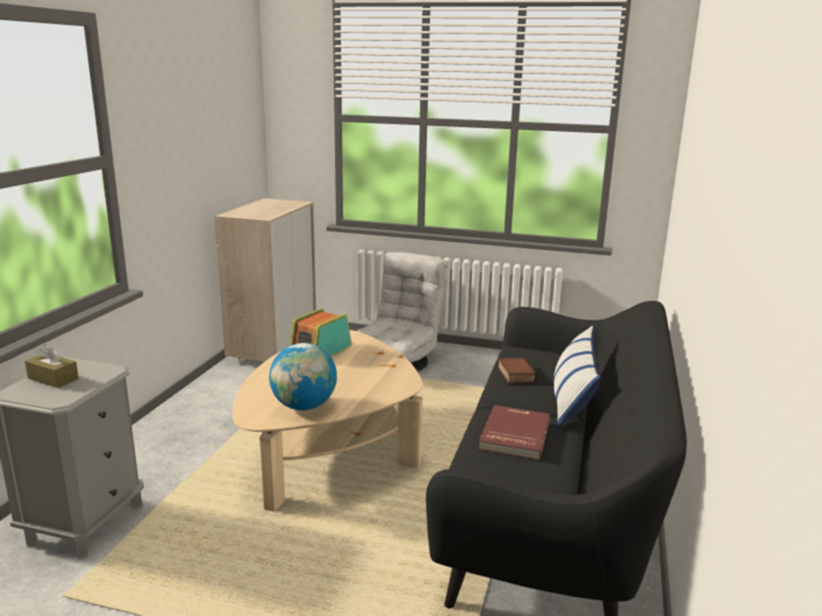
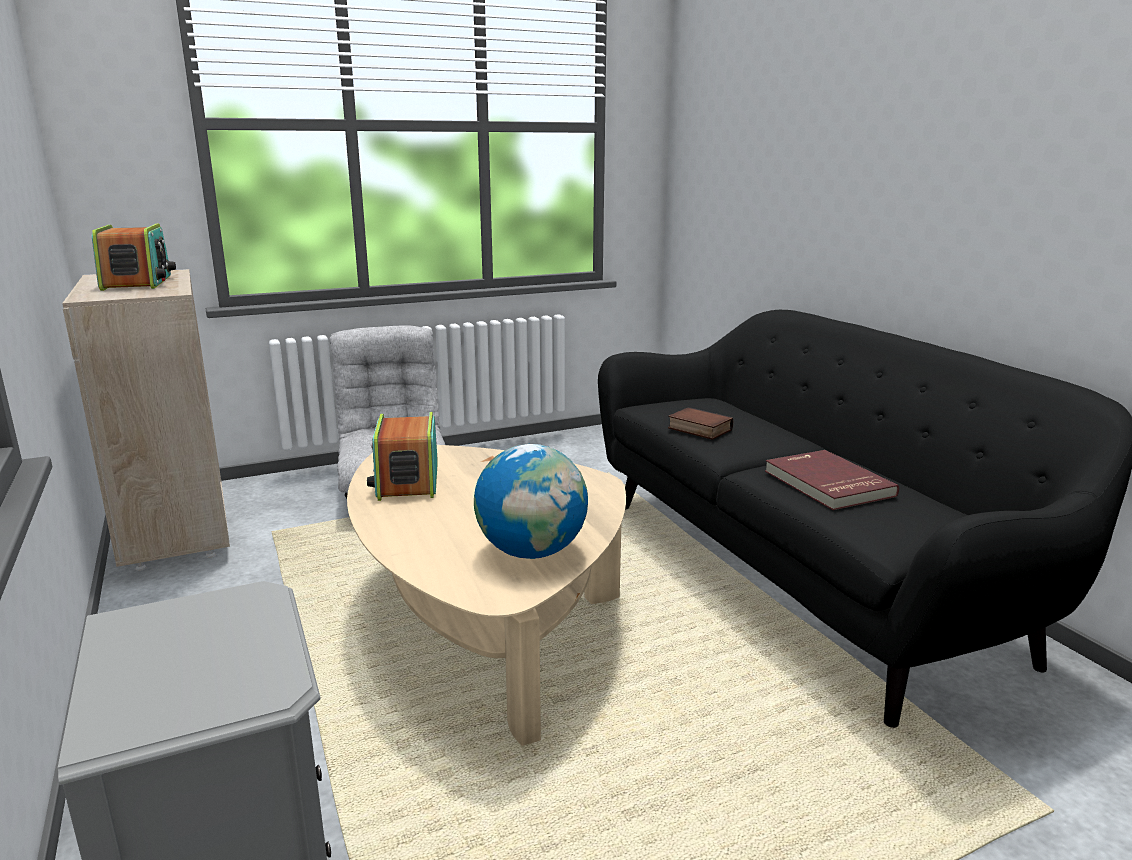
camera: 40 degrees left, 0 degrees up
(53, 379) = (158, 660): brown tissue box -> none
(268, 208) = (138, 283): none -> radio
(572, 398) = (789, 434): pillow -> none

